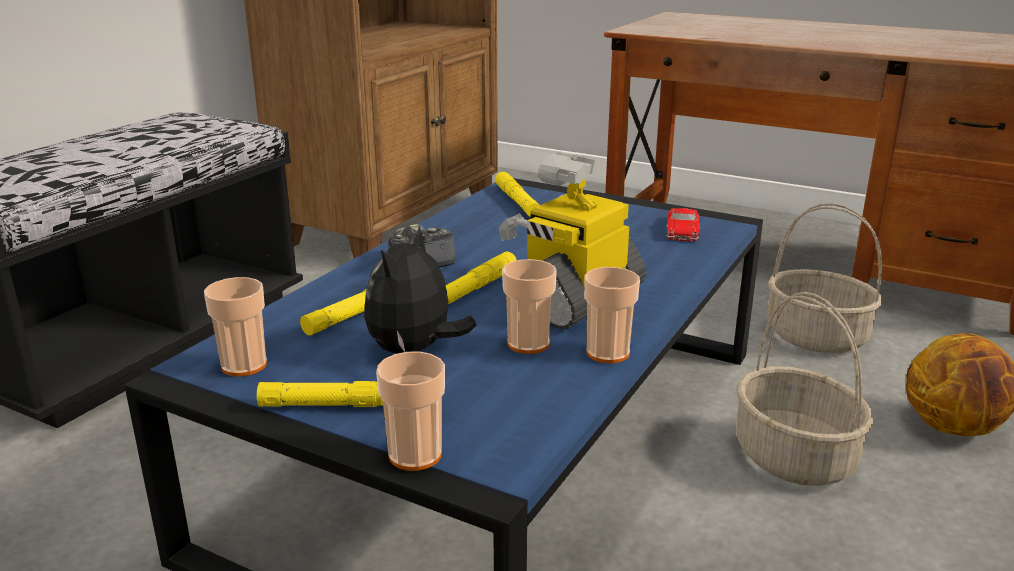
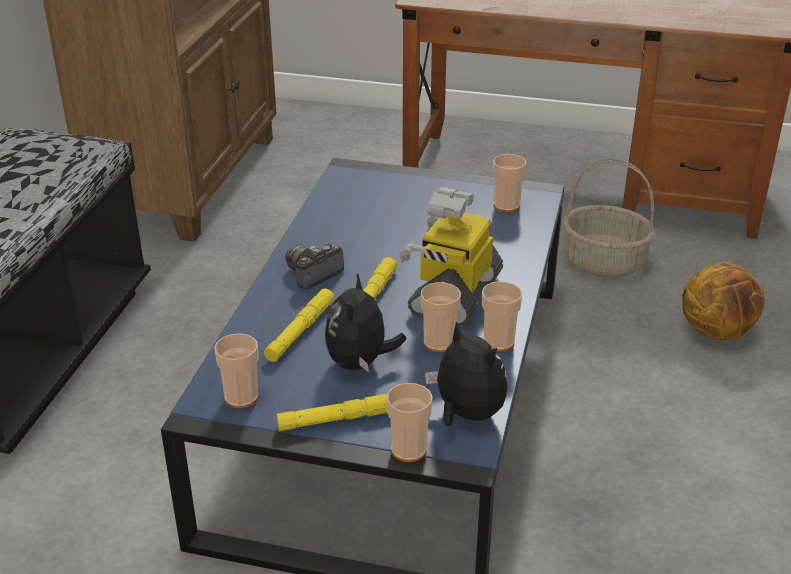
camera: 15 degrees left, 10 degrees up
(517, 201) = (359, 189): yellow flashlight -> none
(520, 425) = (466, 414): none -> plush toy
(682, 229) = (506, 205): red toy car -> cup
(795, 457) = (612, 377): basket -> none

